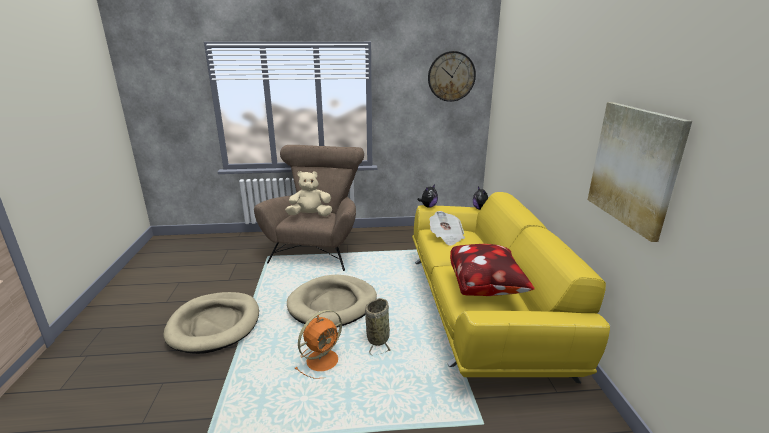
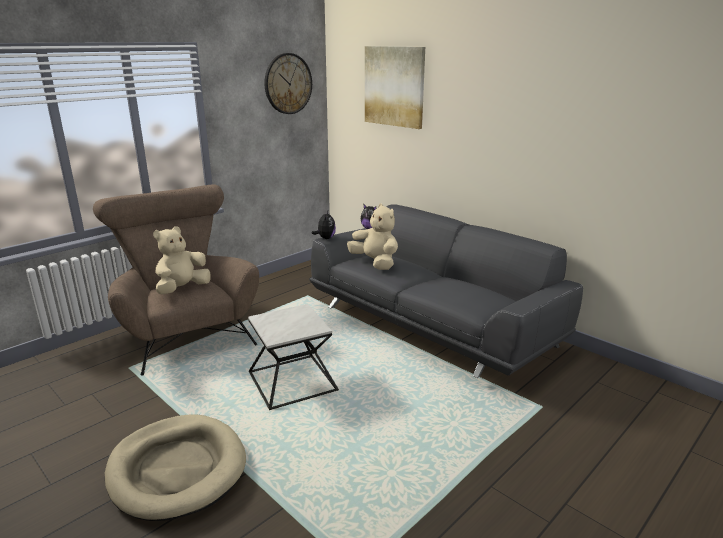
camera: 40 degrees left, 0 degrees up
(323, 360) = (359, 433): orange fan -> none
(333, 304) = (292, 381): beige dog bed -> side table
(378, 337) = (381, 388): basket -> none
(446, 237) = (375, 263): newspaper -> beige plush toy
(483, 309) = (433, 325): yellow sofa -> grey sofa
(486, 287) = (471, 291): pillow -> none
(634, 167) = (580, 145): picture -> picture (394, 86)

